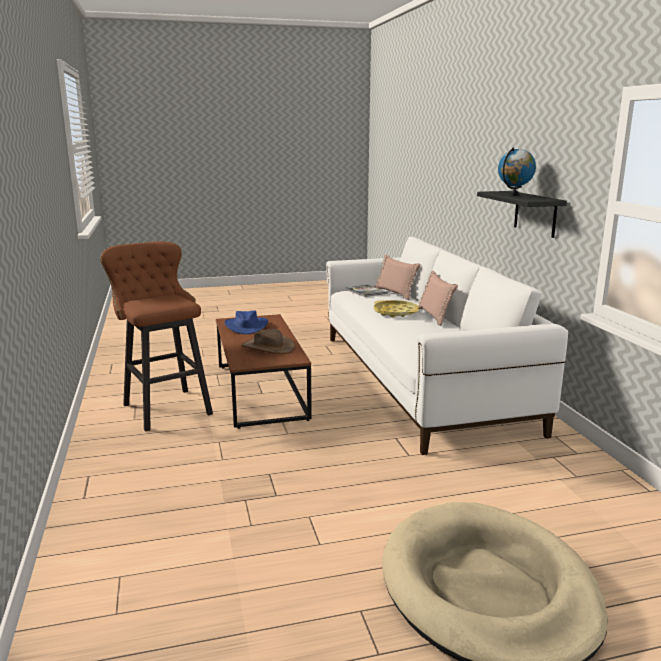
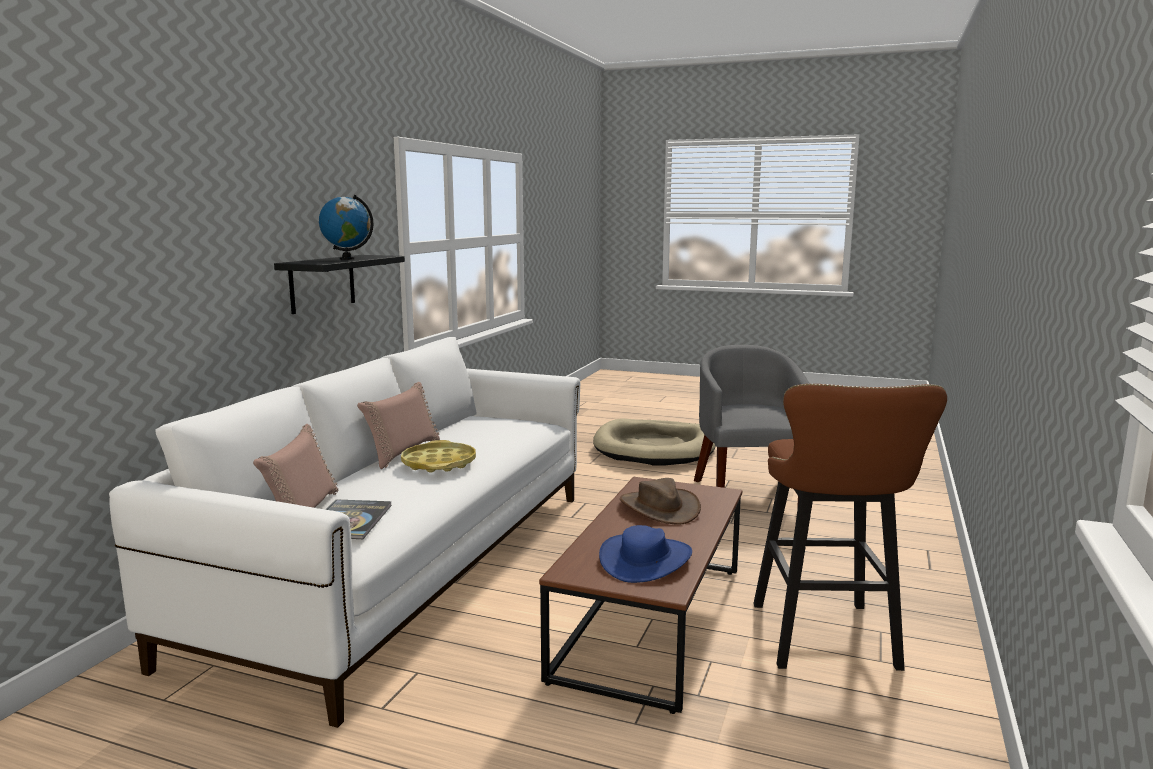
camera: 145 degrees left, 5 degrees down
(282, 526) = (748, 492): none -> grey armchair

